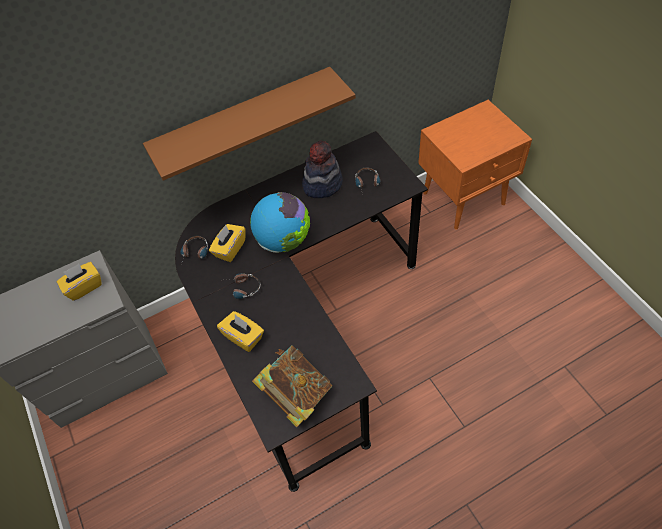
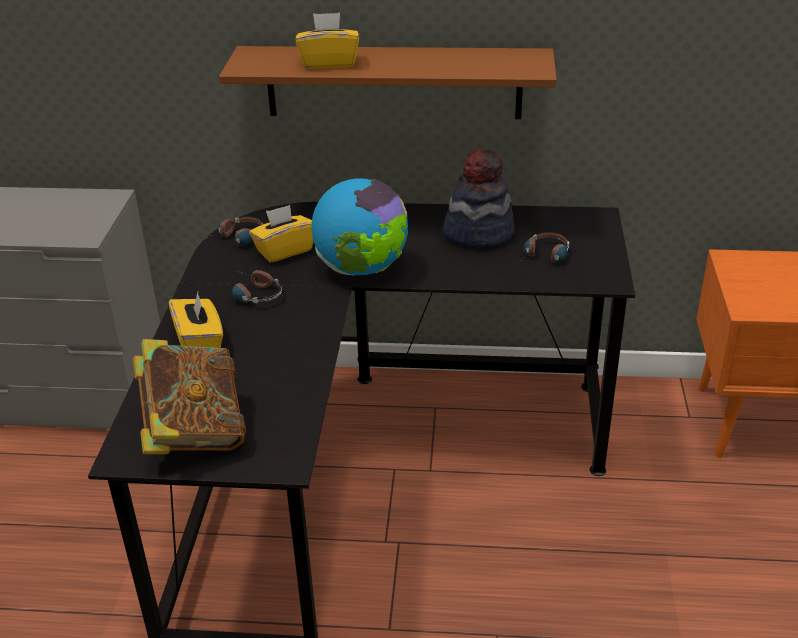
camera: 30 degrees right, 20 degrees down
(84, 287) = (78, 214): yellow tissue box -> yellow tissue box (329, 62)

